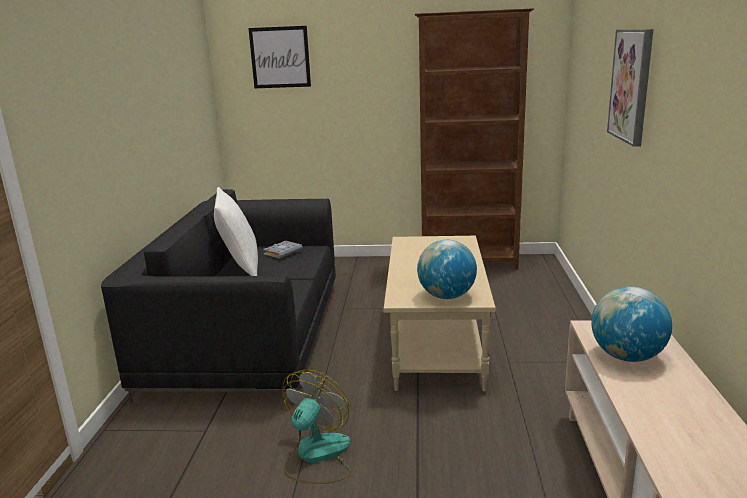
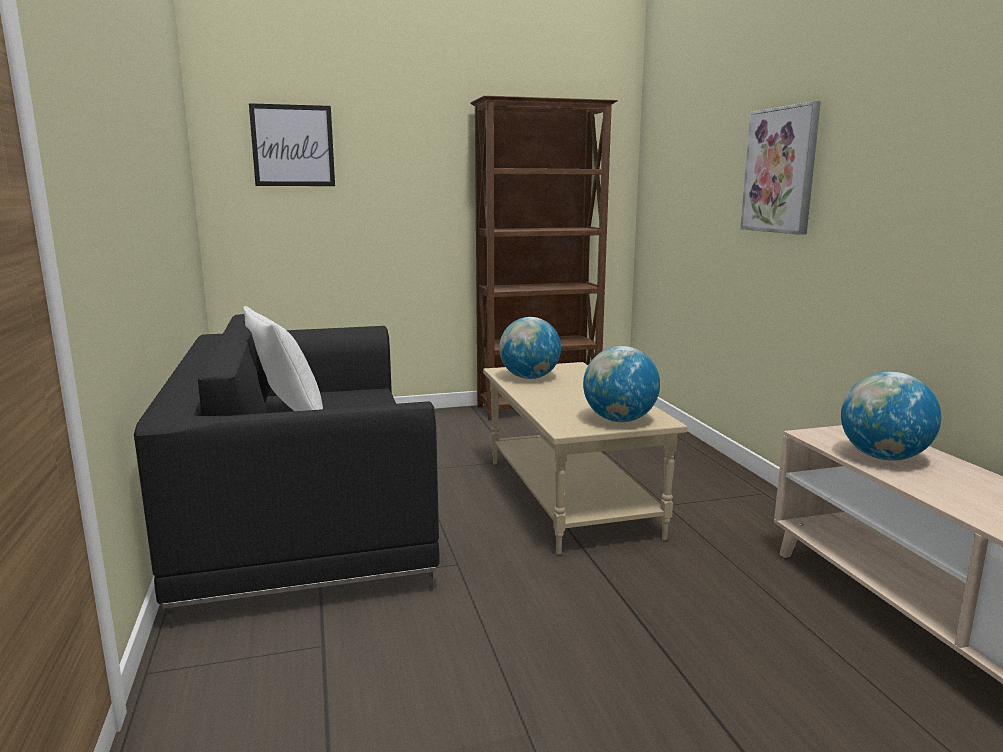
camera: 20 degrees left, 5 degrees down
(282, 252) = (336, 397): grey book -> none
(317, 456) = (513, 650): fan -> none
(418, 249) = (529, 378): none -> globe

